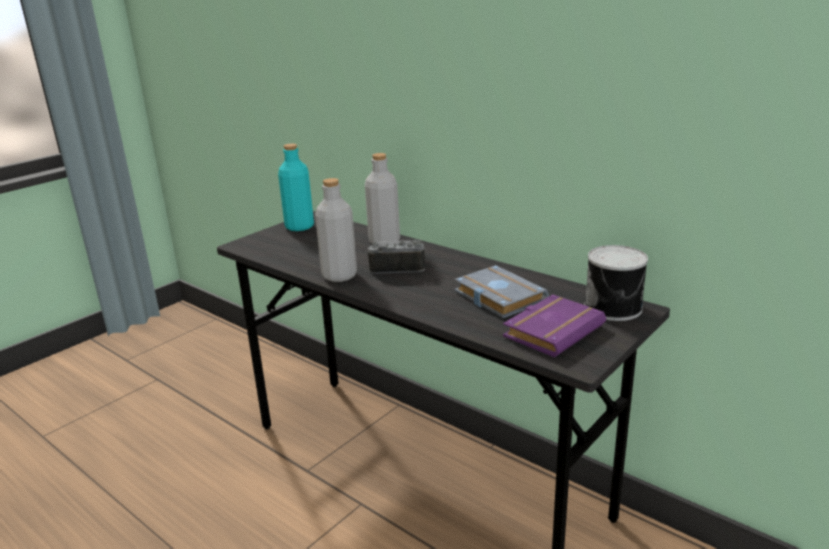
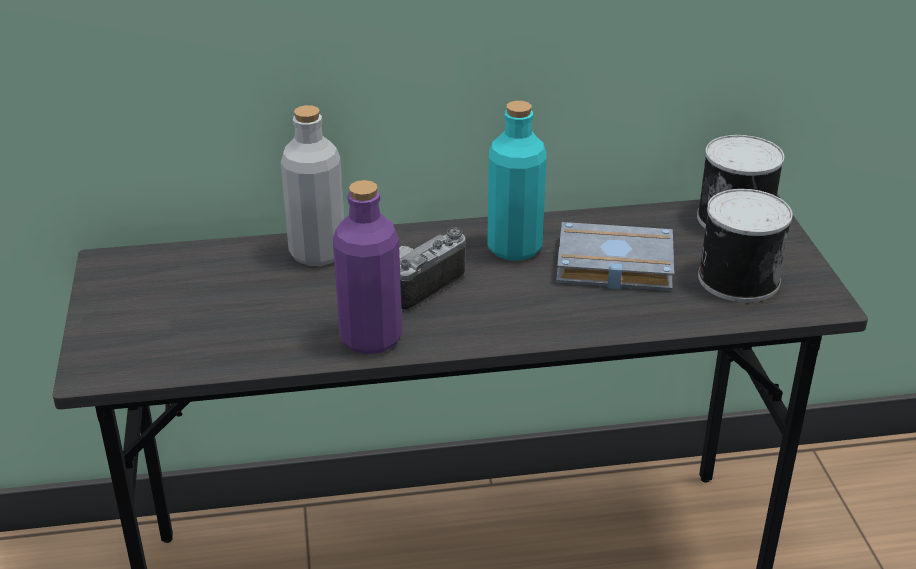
camera: 50 degrees left, 10 degrees up
(299, 226) = (124, 289): turquoise bottle -> turquoise bottle (514, 248)
(339, 275) = (370, 338): grey bottle -> purple bottle
(552, 330) = (736, 278): purple book -> can

